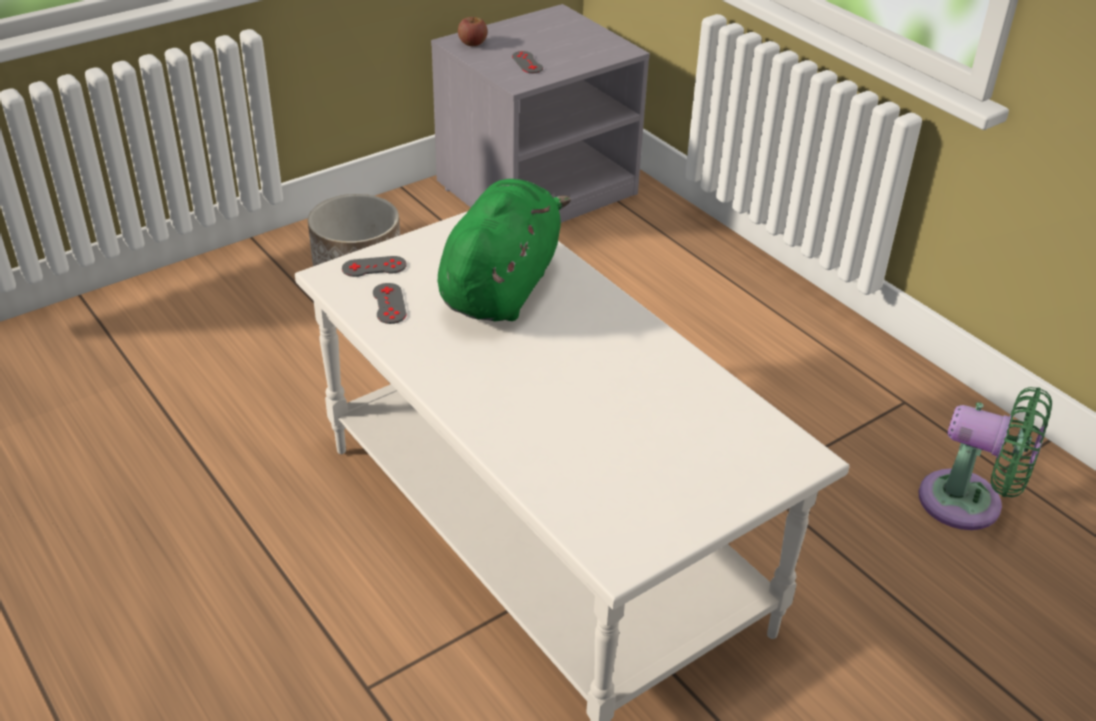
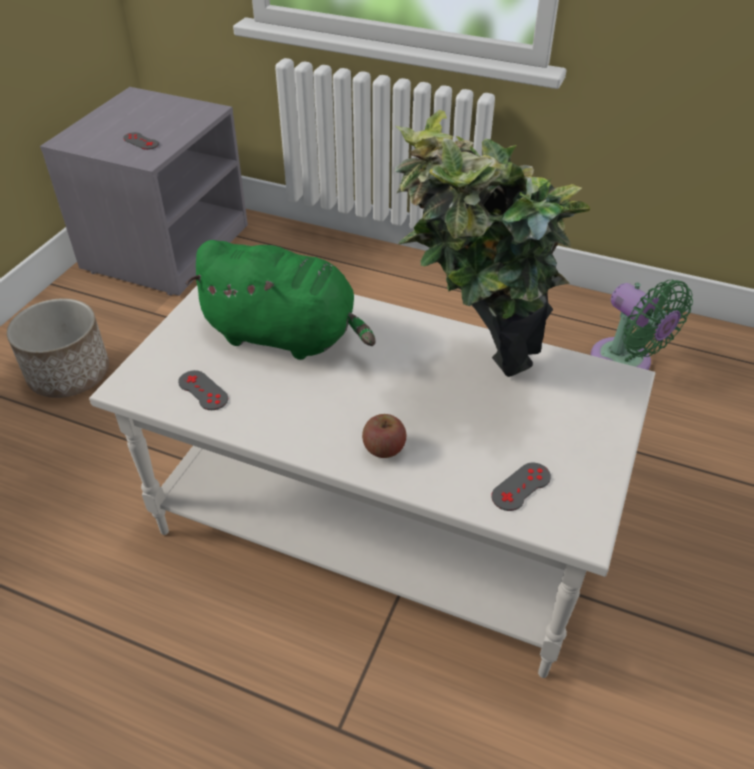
camera: 30 degrees left, 5 degrees up
(374, 267) = (161, 362): grey game controller -> grey game controller (521, 487)
(472, 43) = (80, 138): apple -> apple (384, 448)
(501, 286) = (286, 336): green plush toy -> green plush toy turned 120 degrees clockwise
(645, 392) = (474, 378): none -> potted plant
(969, 504) = (625, 363): green fan -> green fan turned 60 degrees clockwise

